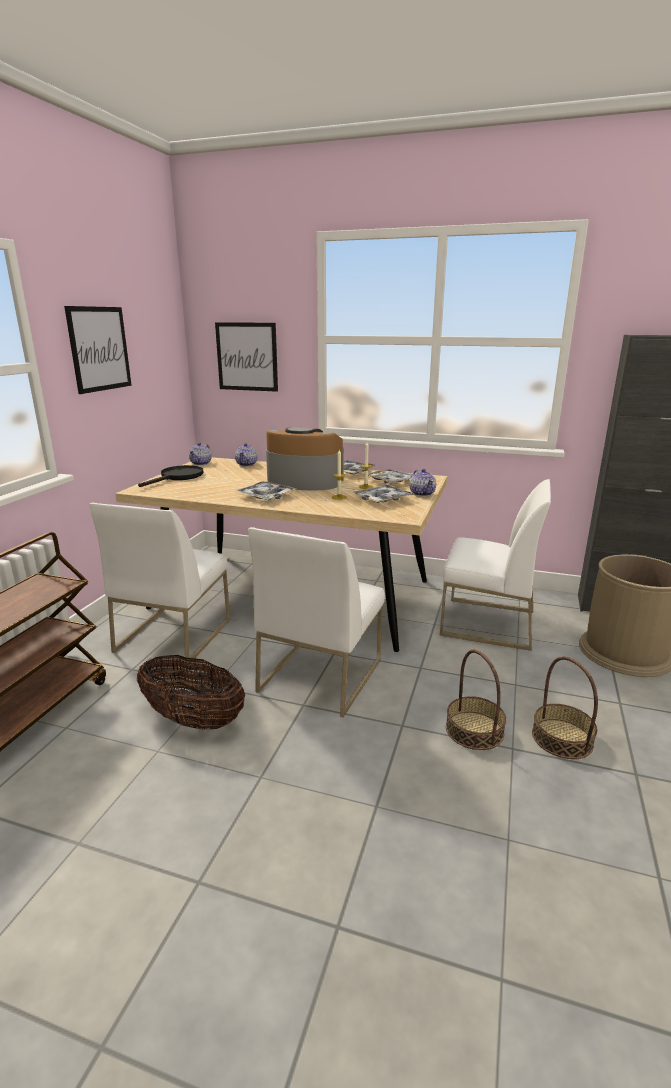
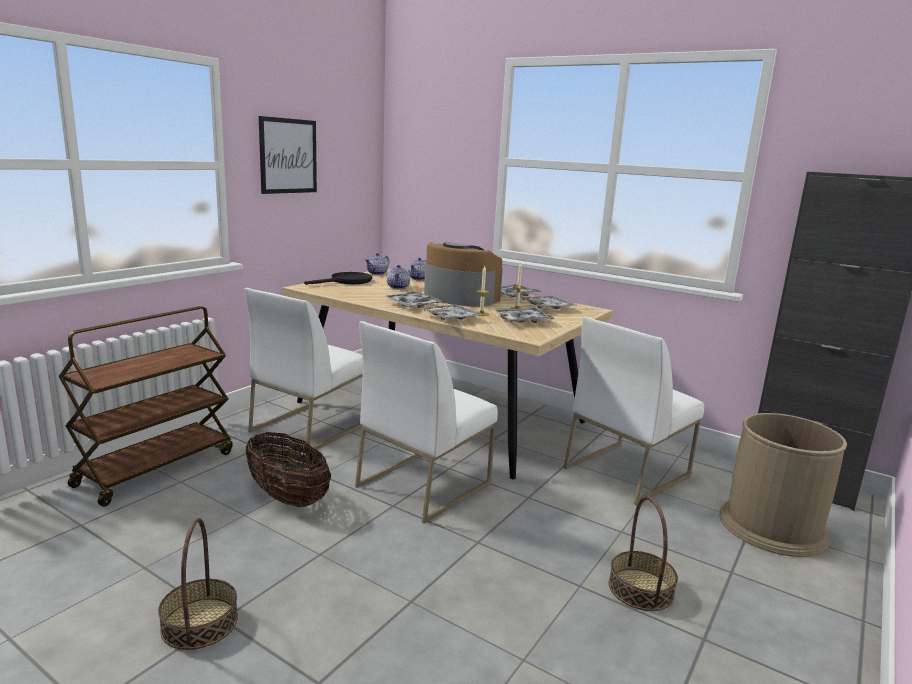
camera: 15 degrees right, 5 degrees down
(247, 357) = (434, 175): picture -> none
(315, 506) = (451, 318): none -> tray
(422, 493) = (569, 321): teapot -> teapot (398, 287)
(474, 730) = (549, 561): basket -> basket (199, 623)
(487, 623) = (626, 471): white chair -> white chair turned 105 degrees clockwise

